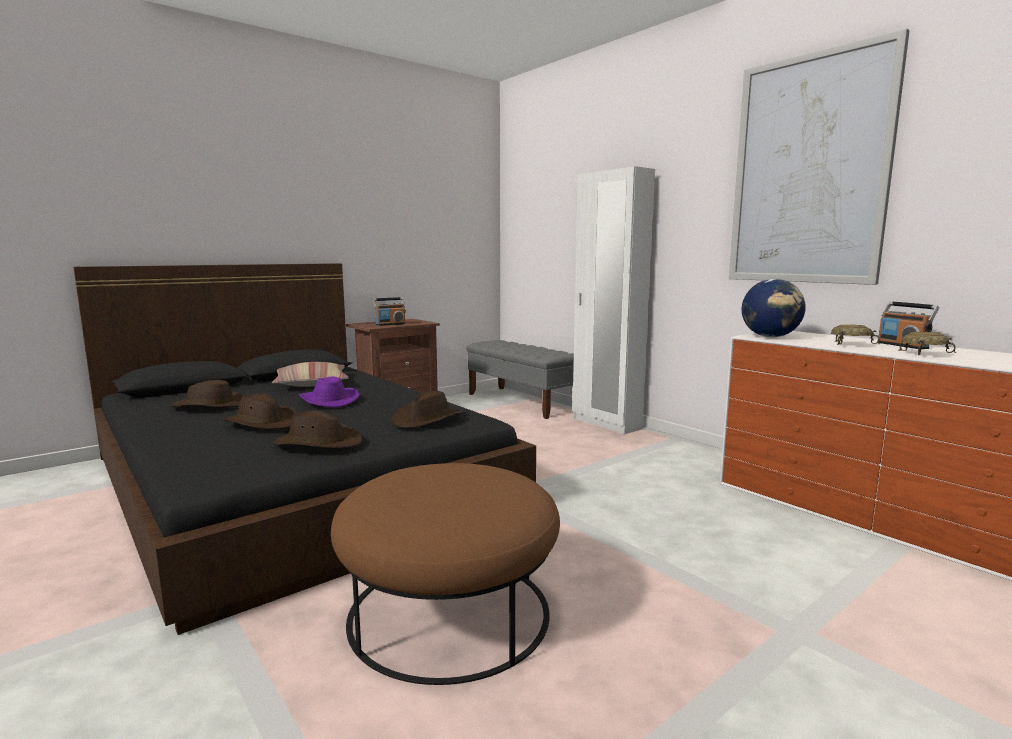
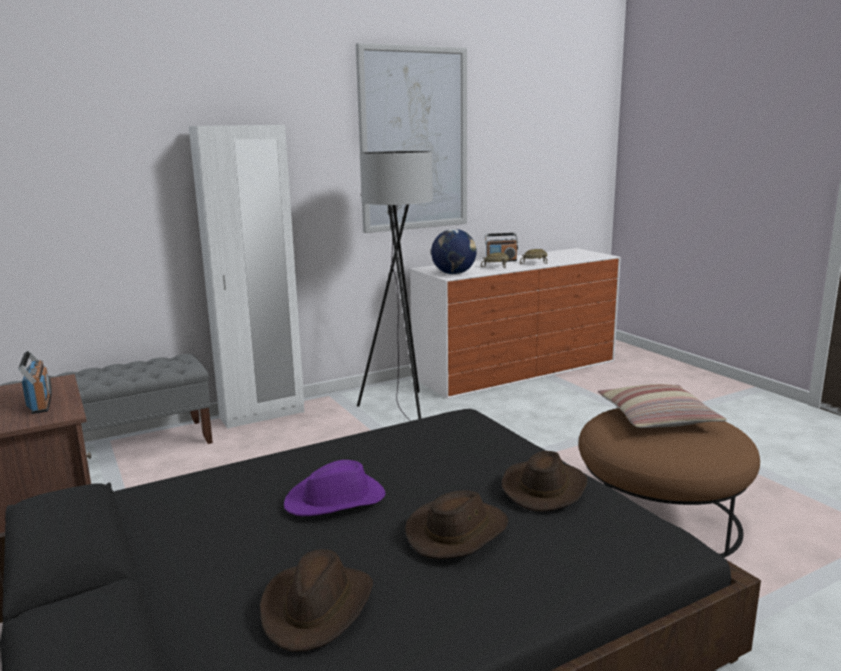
camera: 80 degrees left, 5 degrees up
(311, 383) = (192, 527): pillow -> pillow (657, 418)
(427, 420) = (458, 438): brown hat -> none
(670, 466) = (402, 408): none -> grey floor lamp

